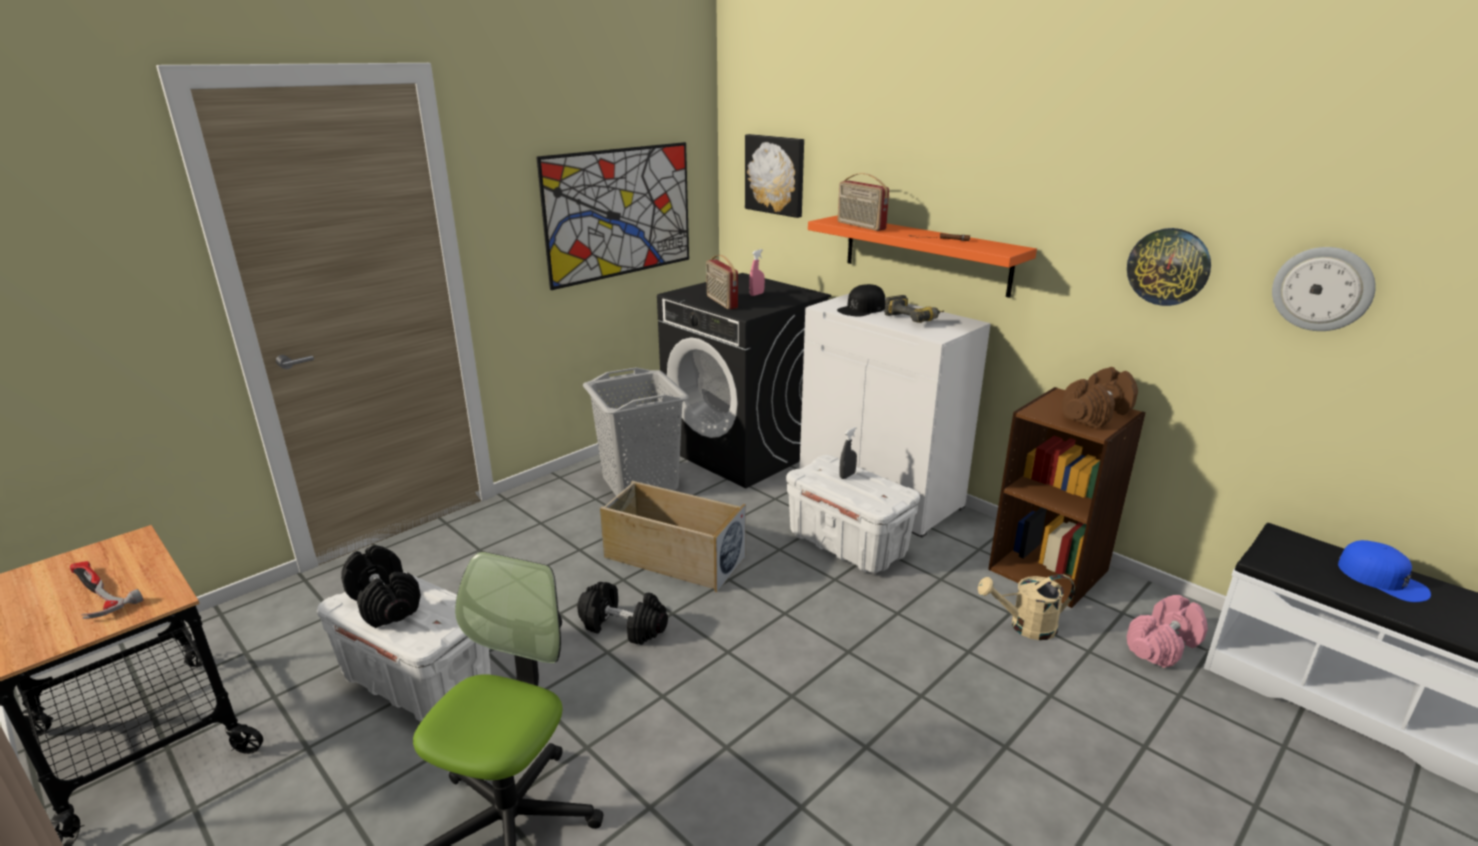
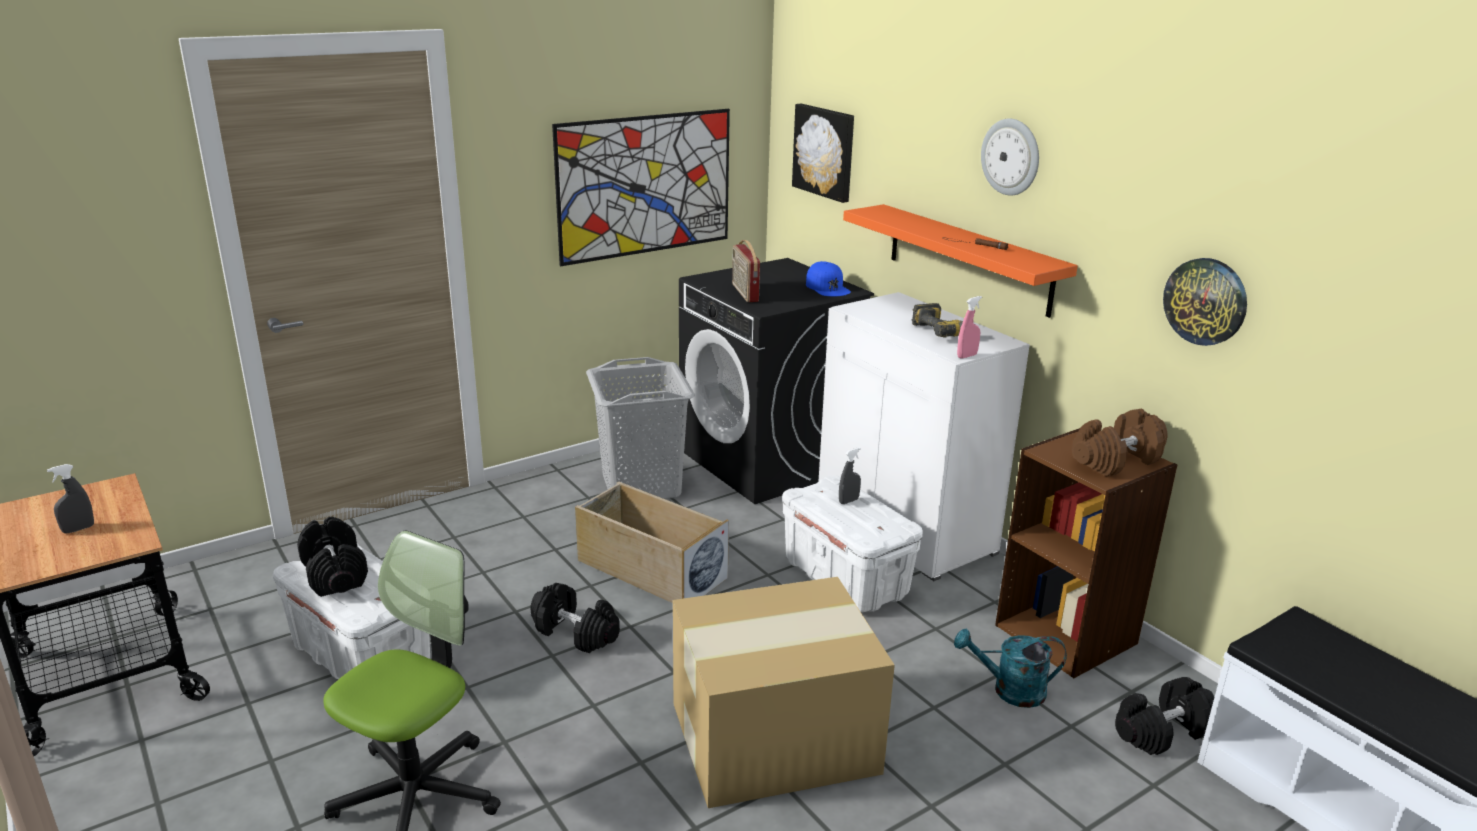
camera: 10 degrees right, 0 degrees up
(96, 592) = (78, 529): hammer -> grey spray bottle
(756, 294) = (789, 286): pink spray bottle -> pink spray bottle (967, 356)
(844, 702) = (777, 738): none -> cardboard box
(860, 226) = (898, 221): radio -> none
(862, 309) = (891, 315): black cap -> none
(1025, 627) = (1009, 691): beige watering can -> turquoise watering can
(1163, 645) = (1162, 732): pink dumbbell -> black dumbbell
(1322, 289) = (1355, 344): wall clock -> wall clock (1011, 157)
(1382, 579) = (1392, 682): blue cap -> blue cap (827, 287)

